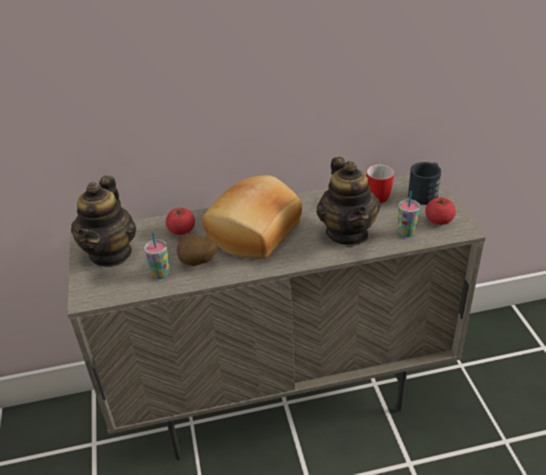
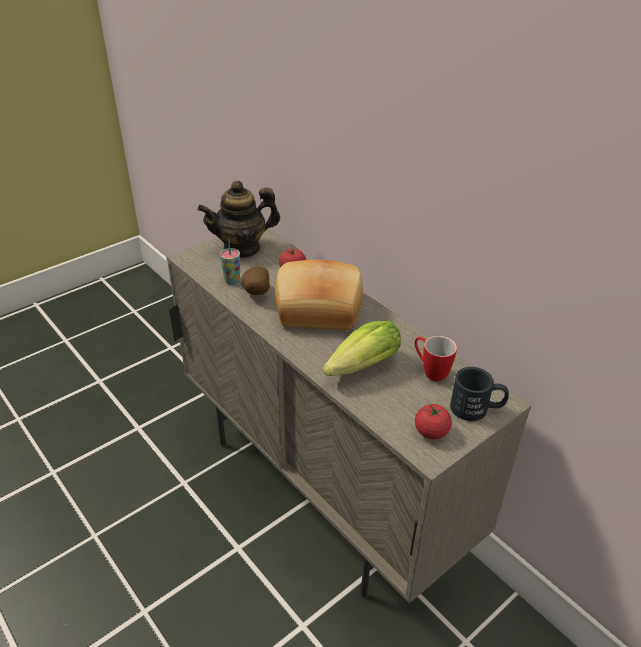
camera: 60 degrees right, 0 degrees up
(348, 233) = (359, 368): teapot -> lettuce
(406, 233) = (390, 410): cup -> none

